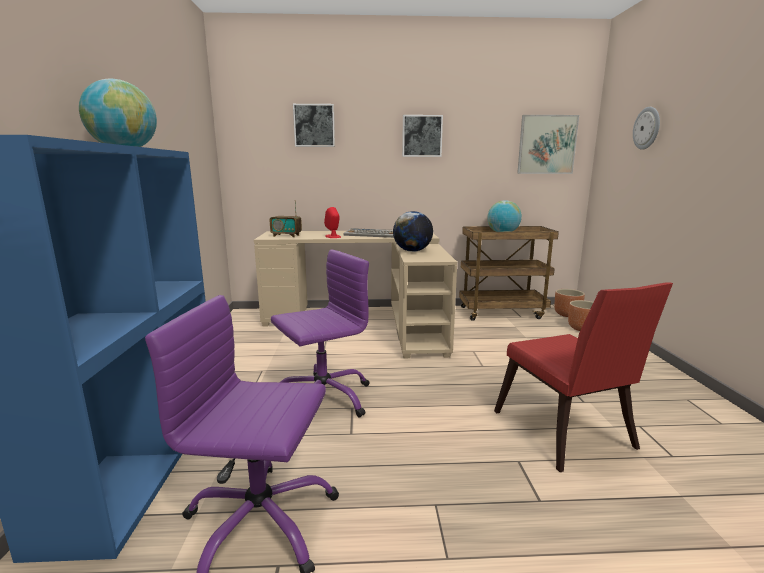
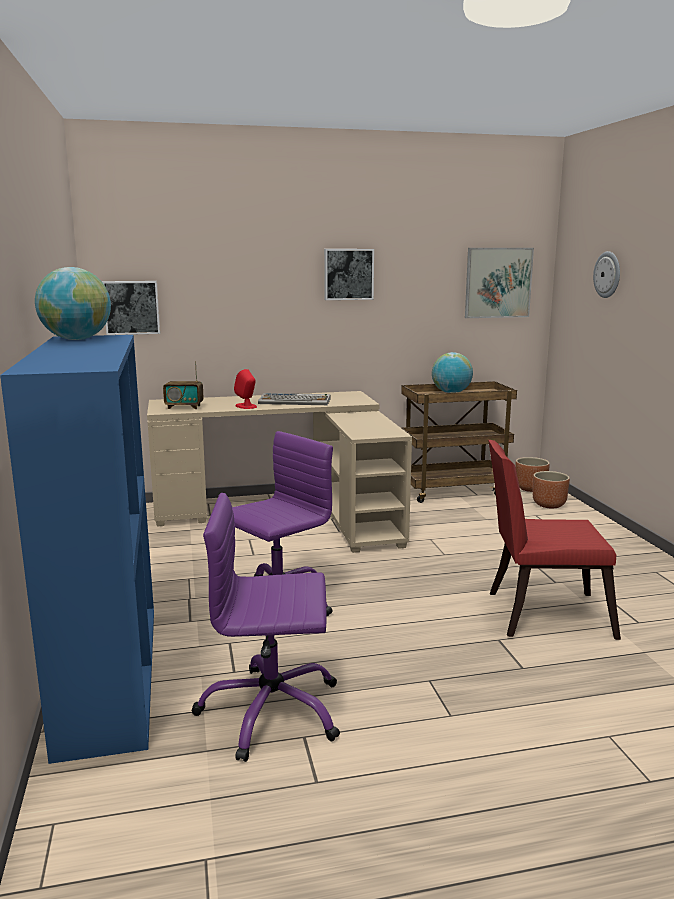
camera: 10 degrees left, 0 degrees up
(314, 125) = (212, 262): picture -> picture (131, 307)
(412, 251) = (353, 423): globe -> none
(566, 435) = (540, 614): red chair -> red chair turned 120 degrees clockwise

